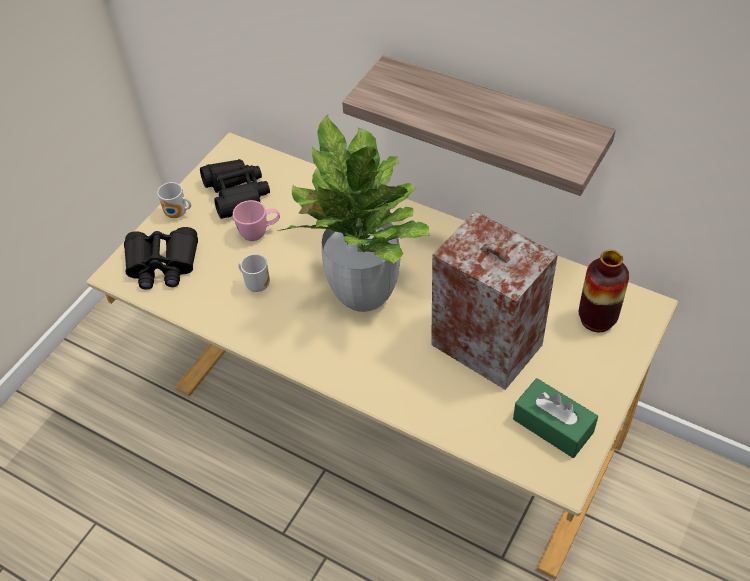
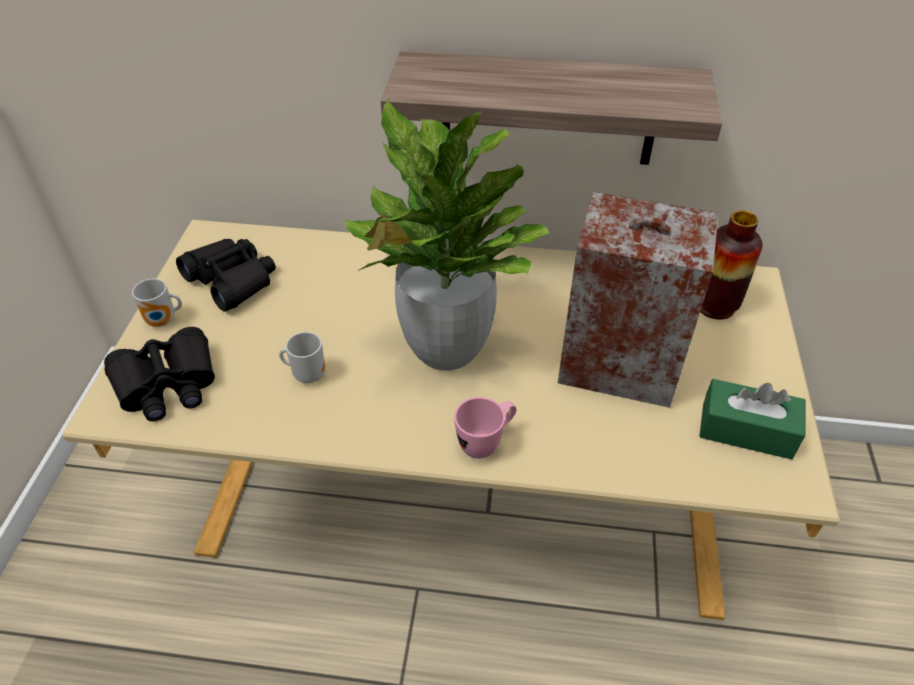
camera: 25 degrees left, 5 degrees down
(260, 233) = (283, 316): pink mug -> pink mug (486, 442)

